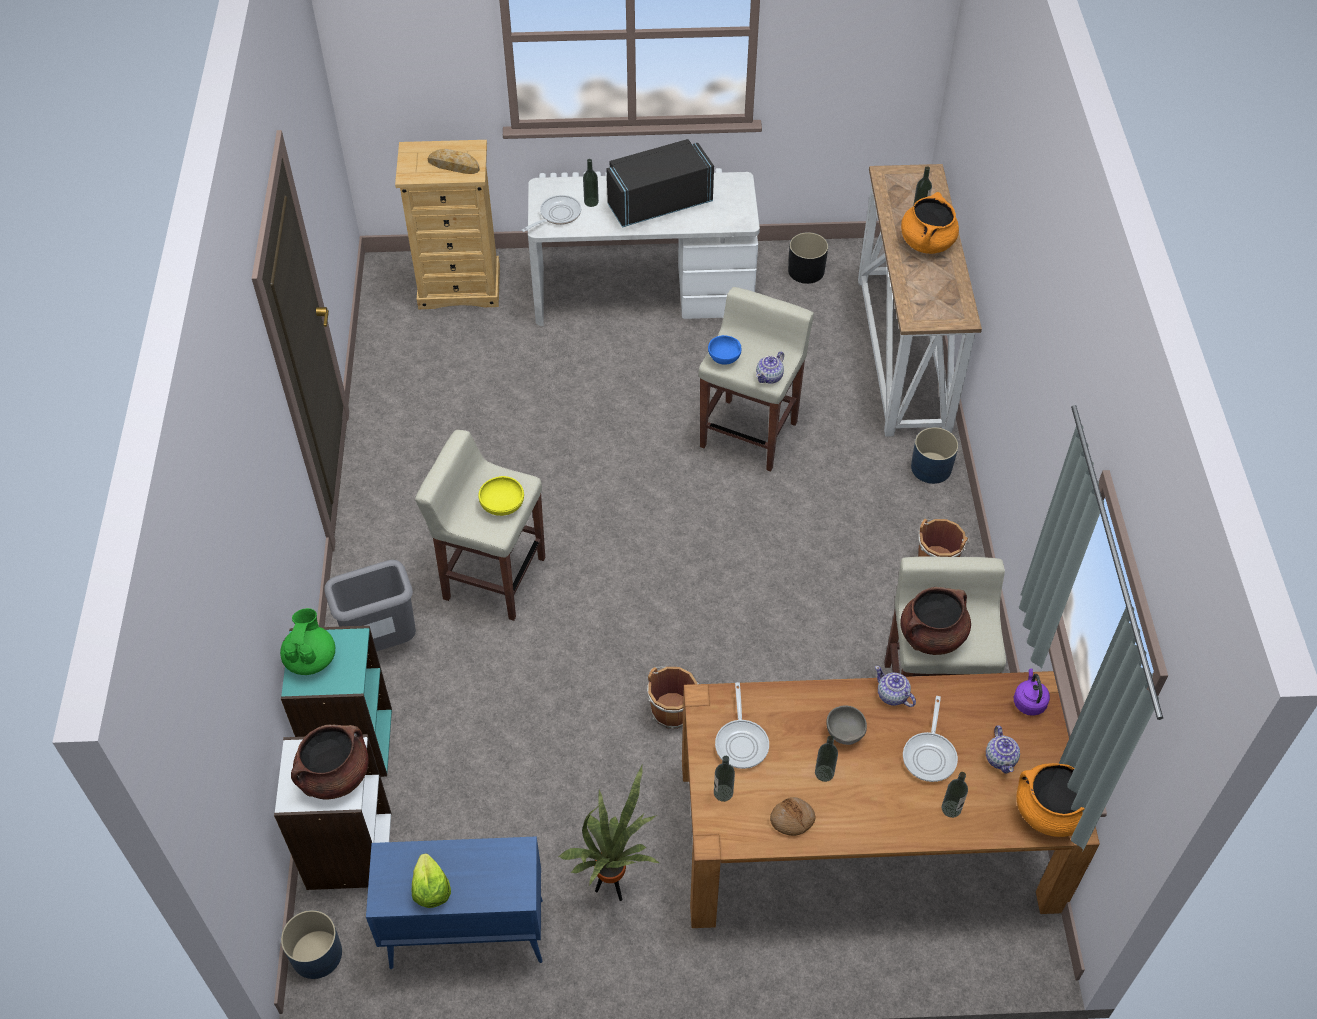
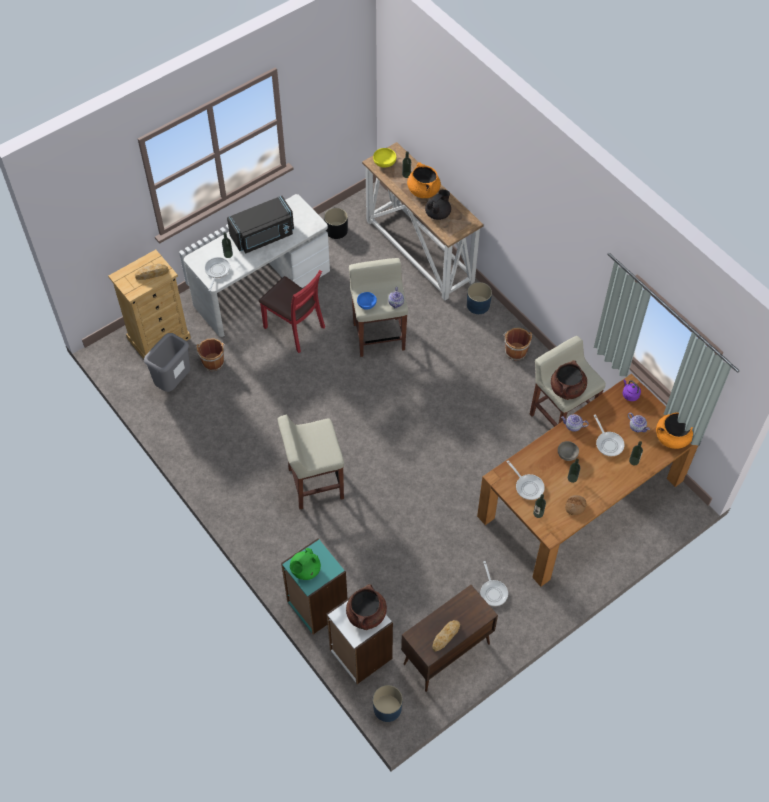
camera: 35 degrees left, 5 degrees up
(311, 658) = (305, 570): green teapot -> green teapot turned 105 degrees counterclockwise
(383, 644) = (289, 549): grey trash can -> grey trash can (173, 382)
(430, 889) = (445, 636): lettuce -> bread
(465, 934) = (446, 654): blue cabinet -> brown cabinet
(502, 504) = (324, 442): yellow bowl -> yellow bowl (384, 162)
(613, 887) = (493, 591): potted plant -> frying pan
(642, 364) = (294, 328): none -> red chair
(658, 202) = (263, 236): black microwave -> black microwave turned 150 degrees counterclockwise
(673, 709) = (453, 494): brown bucket -> brown bucket (213, 361)
(922, 282) = (438, 214): none -> black teapot

